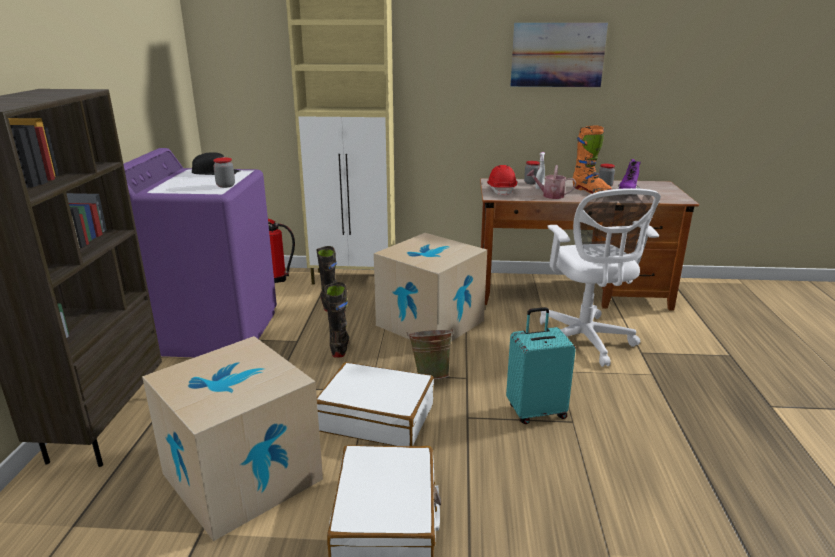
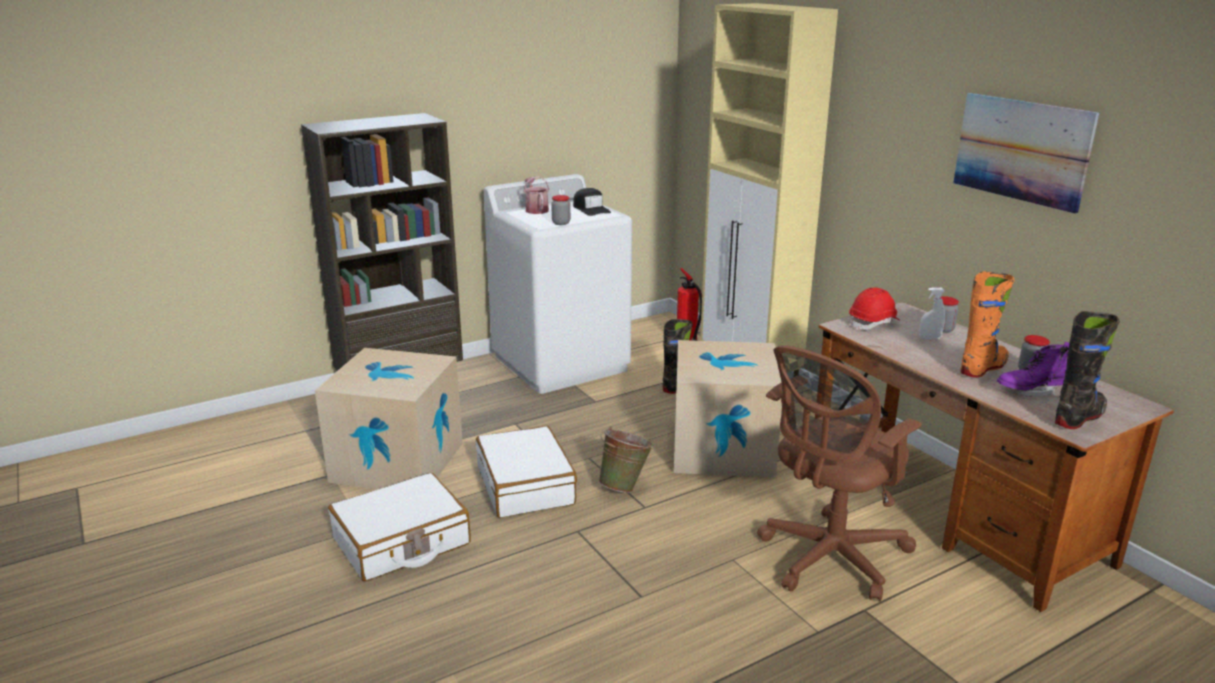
camera: 55 degrees right, 0 degrees up
(213, 331) = (561, 363): purple washing machine -> white washing machine
(339, 346) = (612, 423): black boot -> black boot (1079, 417)
(535, 411) = (633, 567): turquoise suitcase -> none
(550, 195) = (909, 350): watering can -> watering can (536, 209)
(585, 342) = (828, 559): white office chair -> brown office chair
(590, 191) = (983, 368): orange boot -> orange boot turned 150 degrees counterclockwise

